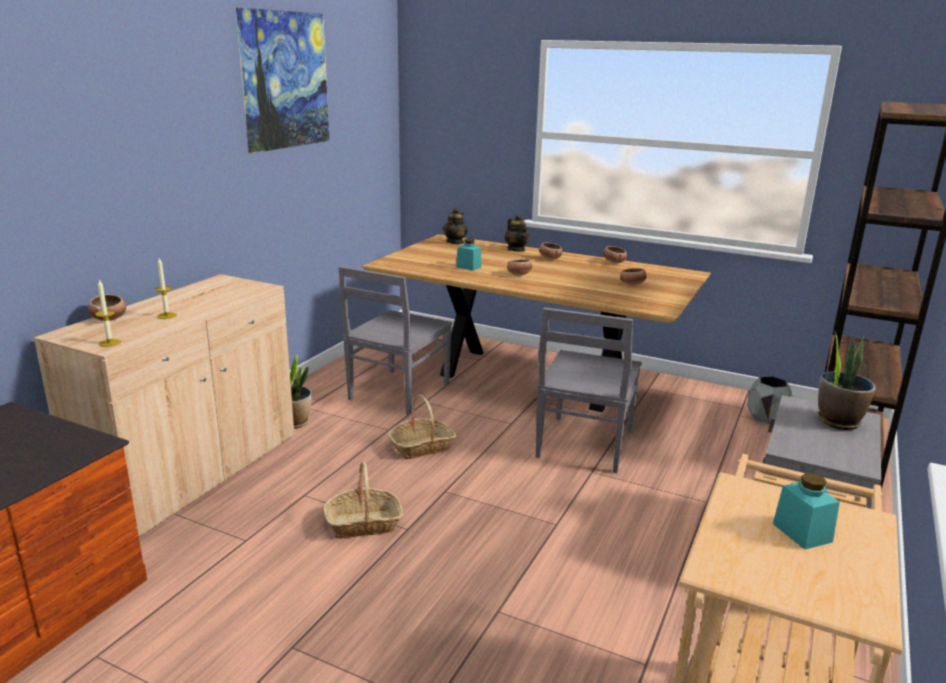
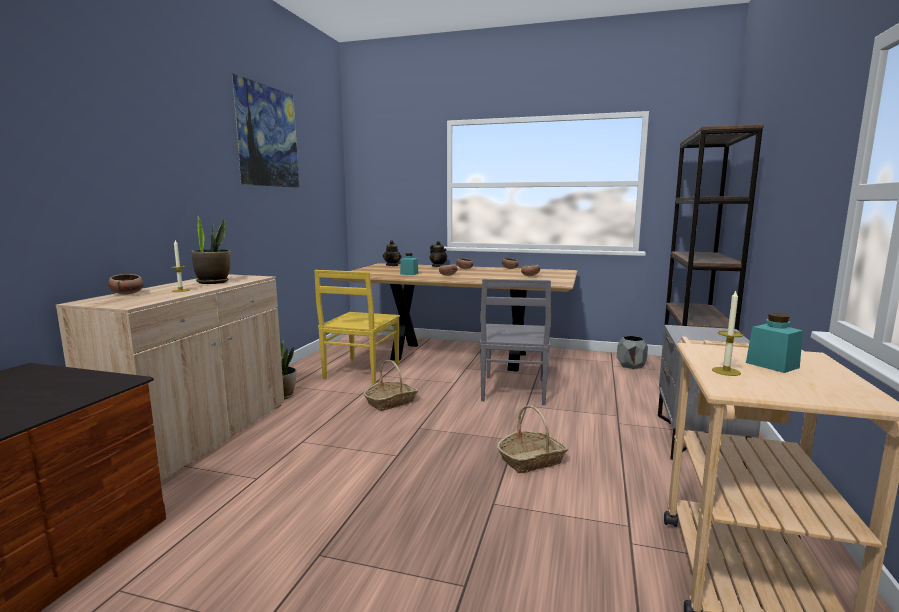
camera: 10 degrees left, 10 degrees down
(110, 343) = (131, 303): candle -> candle (726, 371)
(363, 524) = (359, 456): basket -> basket (531, 460)
(398, 392) = (361, 372): grey chair -> yellow chair
(838, 421) = (713, 333): potted plant -> potted plant (213, 282)

